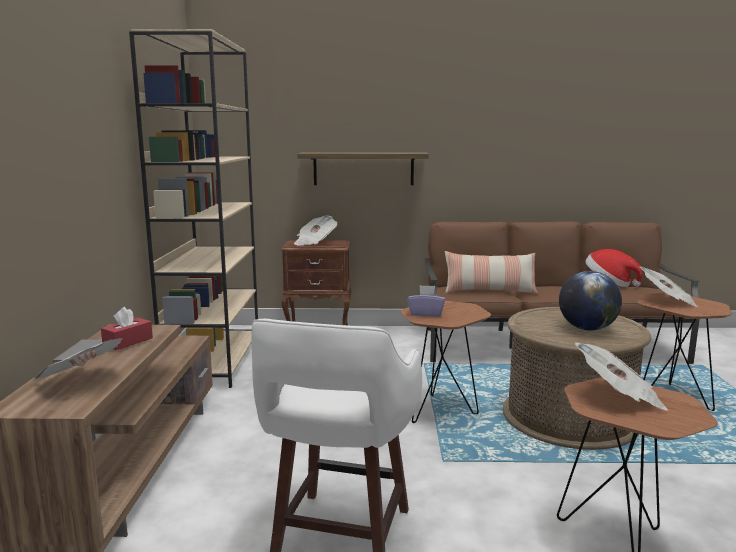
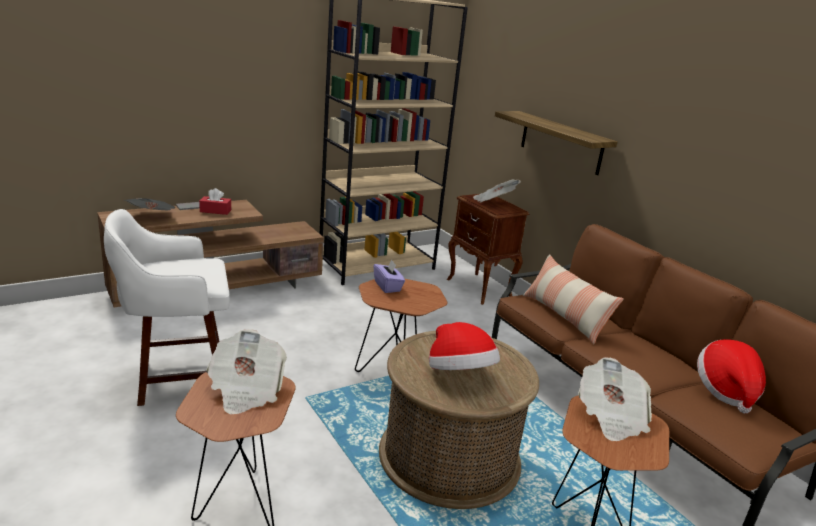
camera: 55 degrees right, 10 degrees up
(587, 329) = (459, 374): globe -> hat

